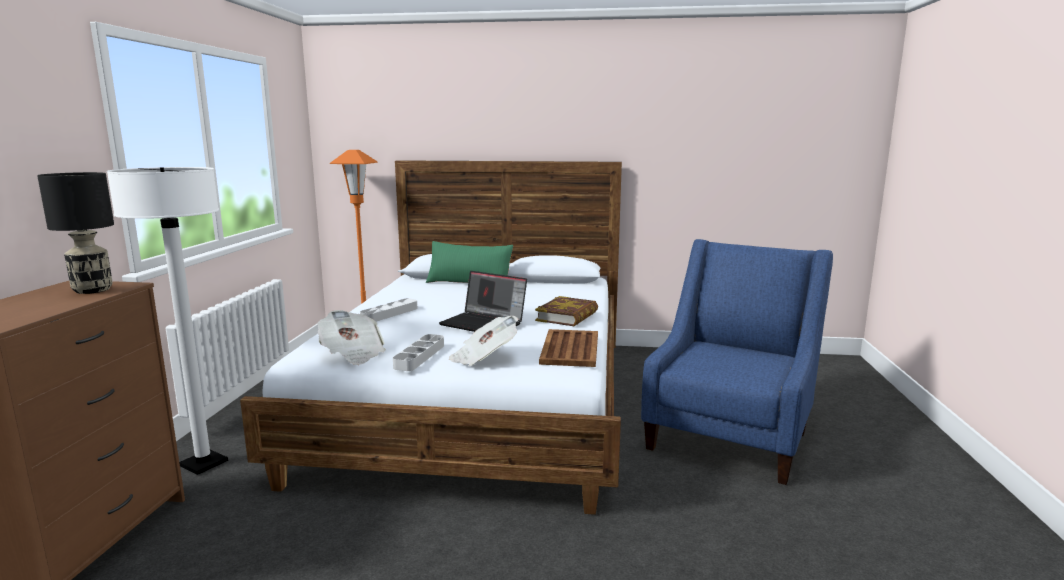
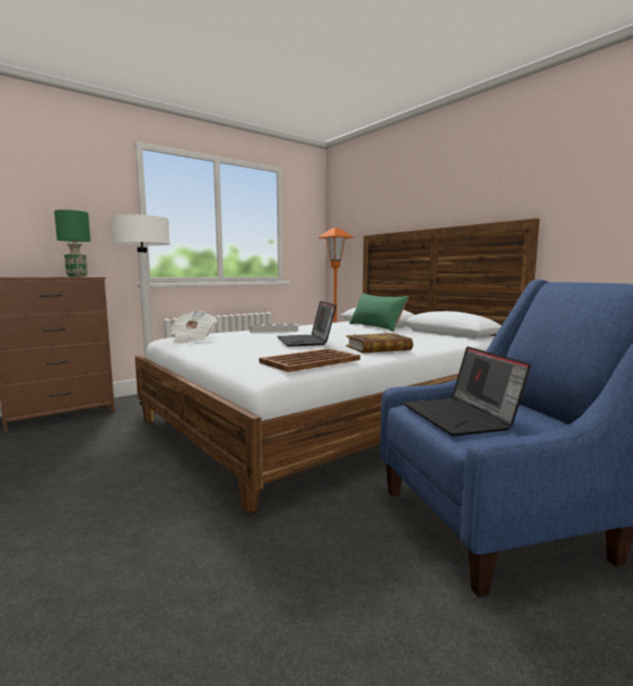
camera: 45 degrees right, 5 degrees down
(93, 290) = (77, 276): black table lamp -> green table lamp
(419, 356) = (215, 346): grey tray -> none
(484, 358) = (242, 354): newspaper -> none
(723, 367) = (461, 417): none -> laptop

